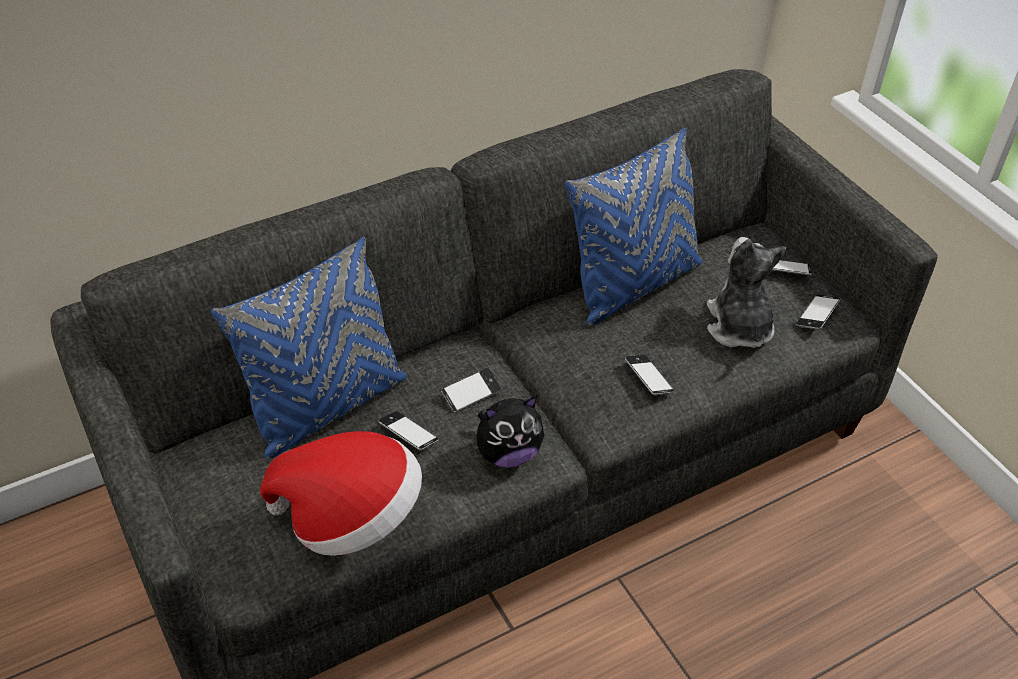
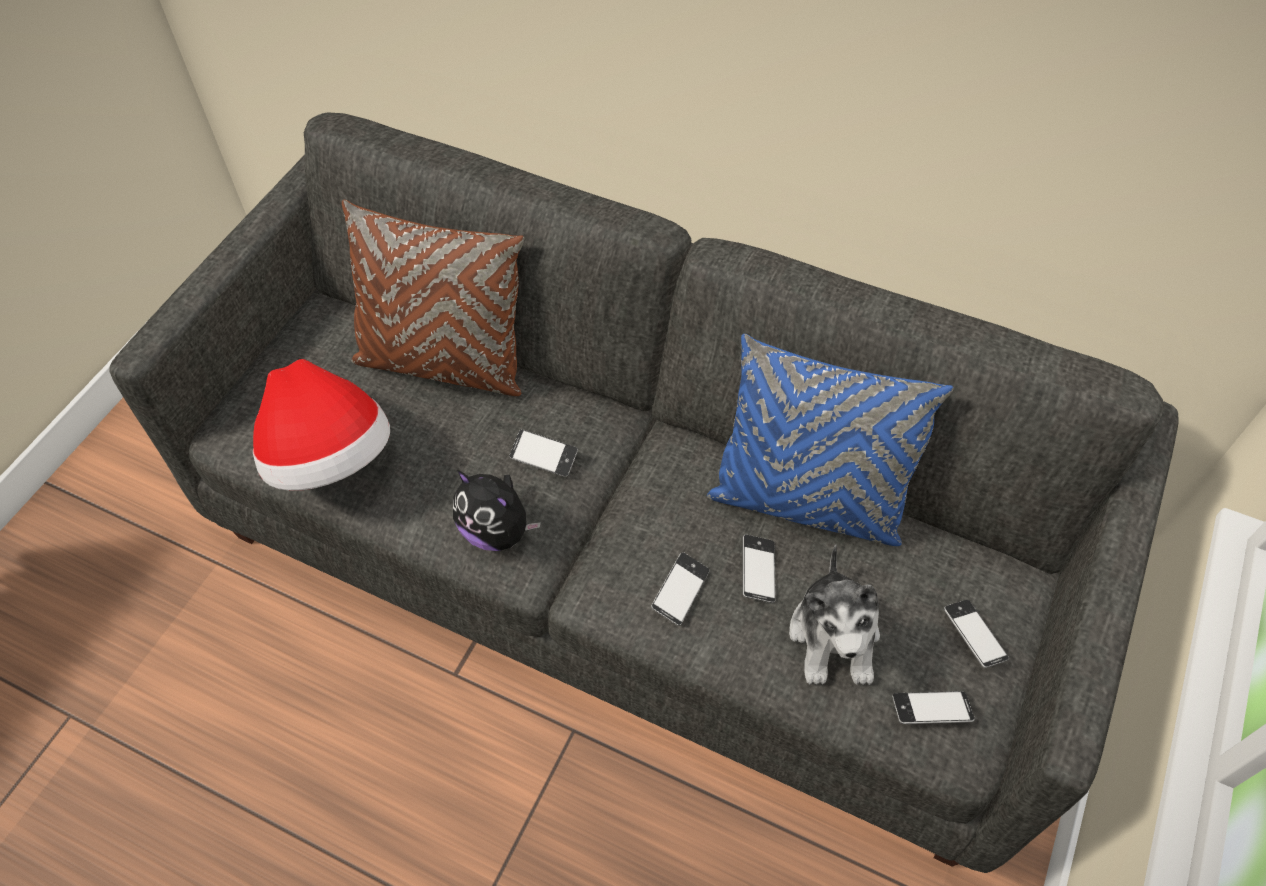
camera: 55 degrees right, 10 degrees up
(326, 406) = (443, 363): blue pillow -> brown pillow
(408, 434) = (457, 440): phone -> phone (758, 571)
(739, 327) = (834, 637): plush toy -> plush toy turned 135 degrees clockwise

